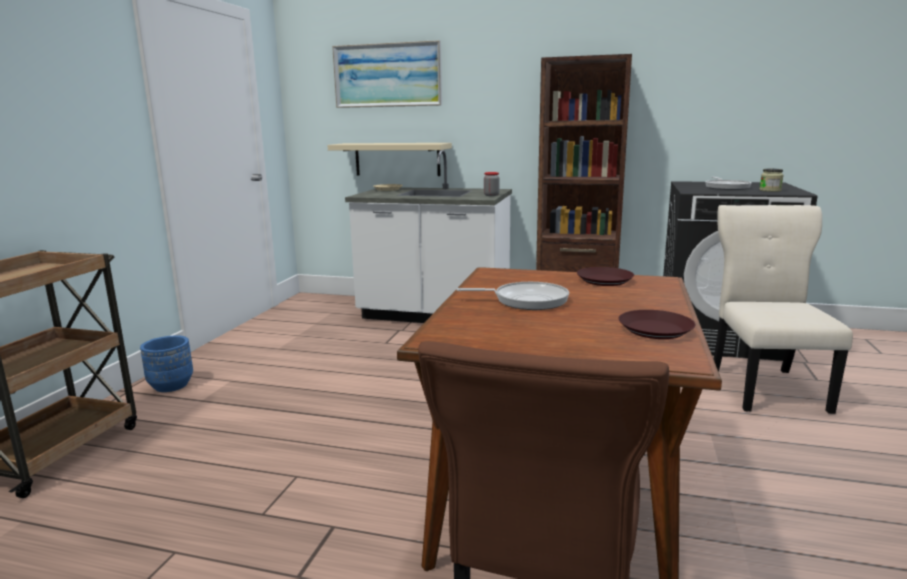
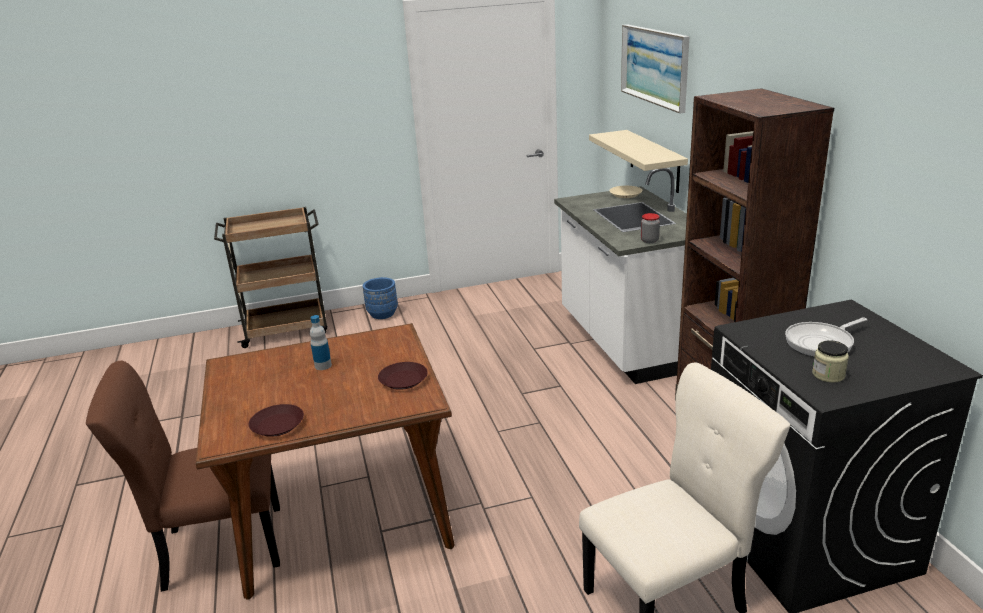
camera: 60 degrees right, 10 degrees up
(526, 300) = (323, 366): frying pan -> bottle

